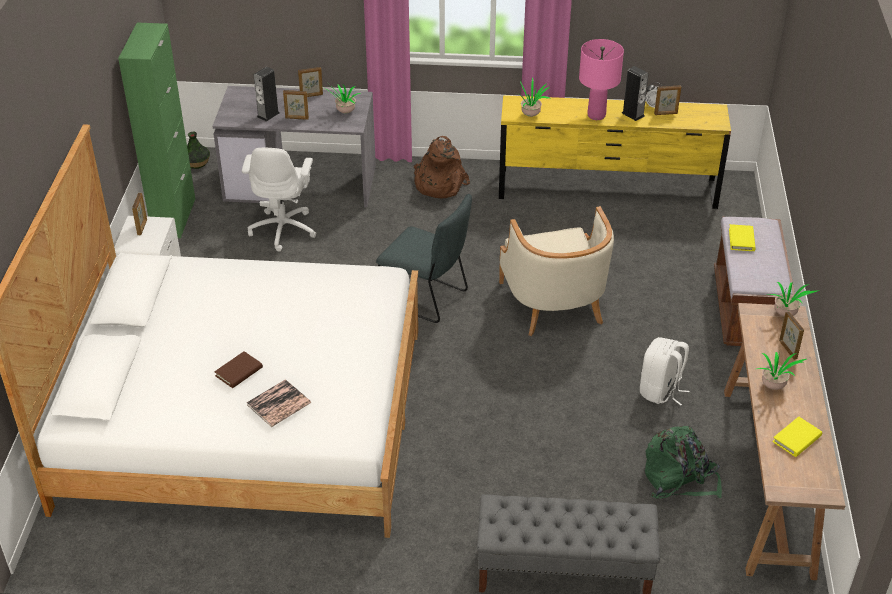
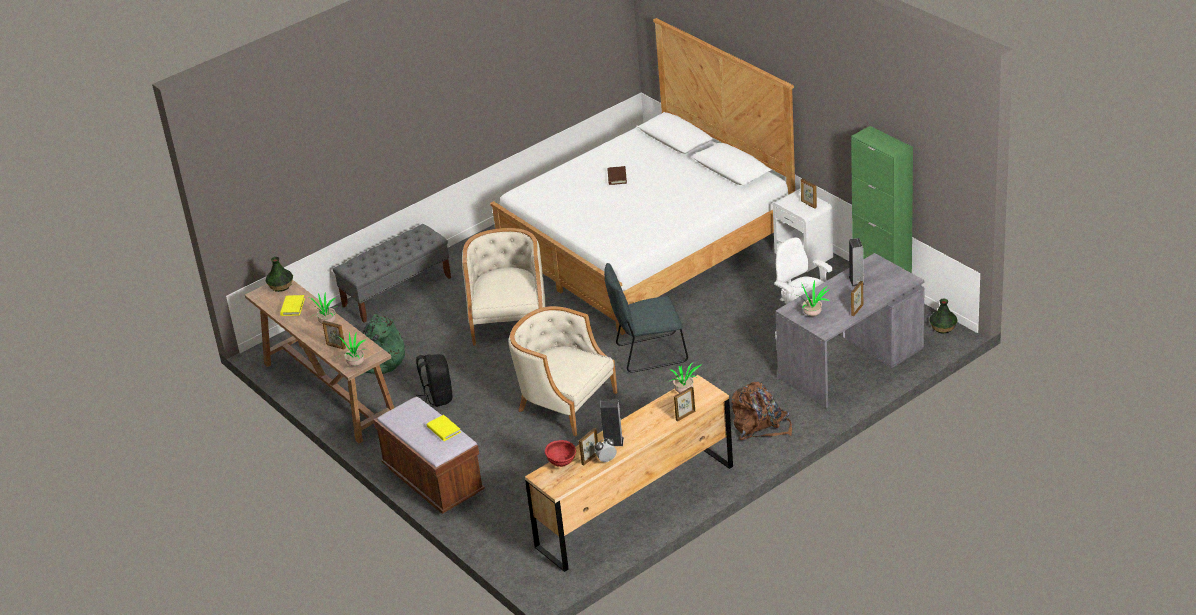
camera: 140 degrees right, 5 degrees down
(278, 404) = (575, 178): book -> none
(297, 118) = (834, 290): picture frame -> picture frame (685, 415)
(493, 429) = (509, 320): none -> beige armchair
(596, 115) = (638, 422): pink table lamp -> none
(607, 190) = (635, 506): yellow dresser -> brown dresser
(660, 391) = (437, 397): white backpack -> black backpack
(691, 122) = (562, 463): none -> red bowl
(788, 483) = (280, 286): none -> vase

